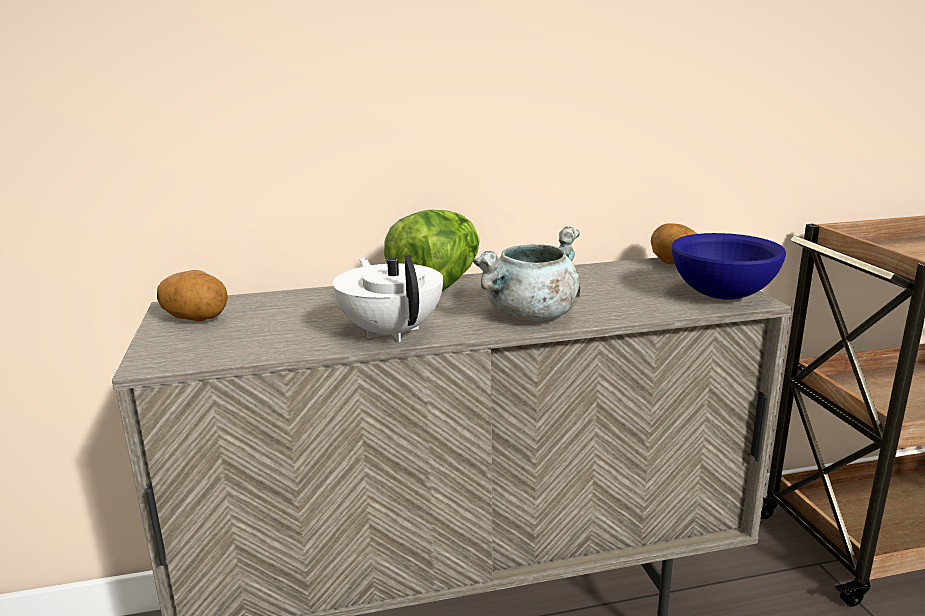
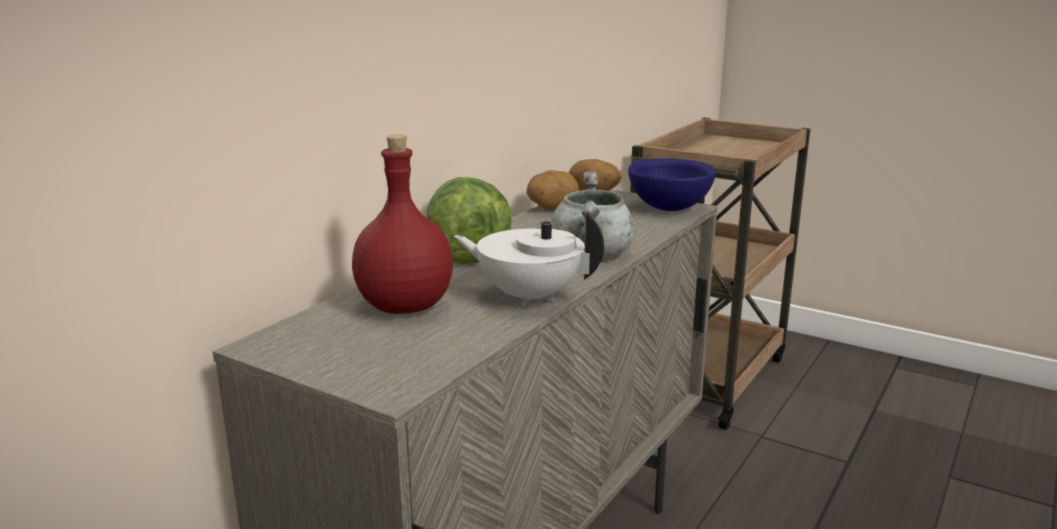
camera: 45 degrees left, 0 degrees up
(196, 319) = (322, 346): potato -> potato (552, 208)
(301, 311) = (407, 306): none -> red bottle

